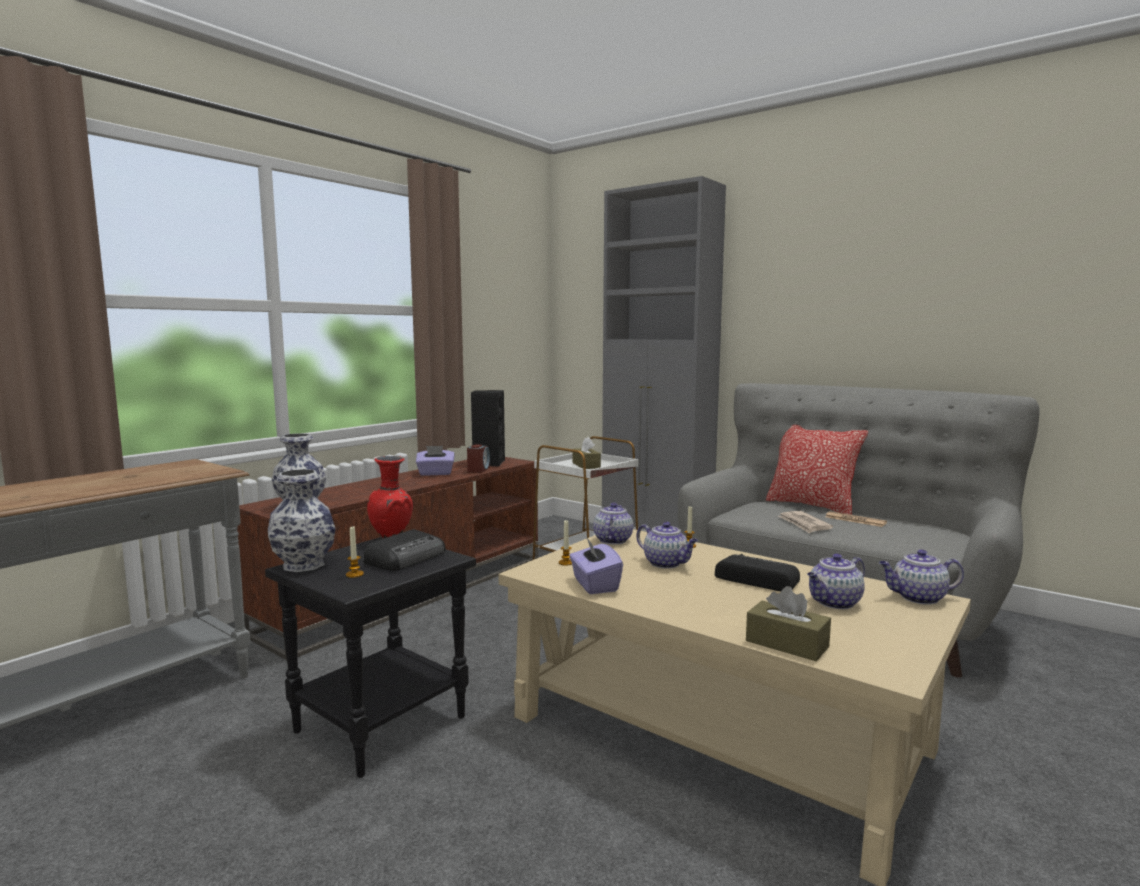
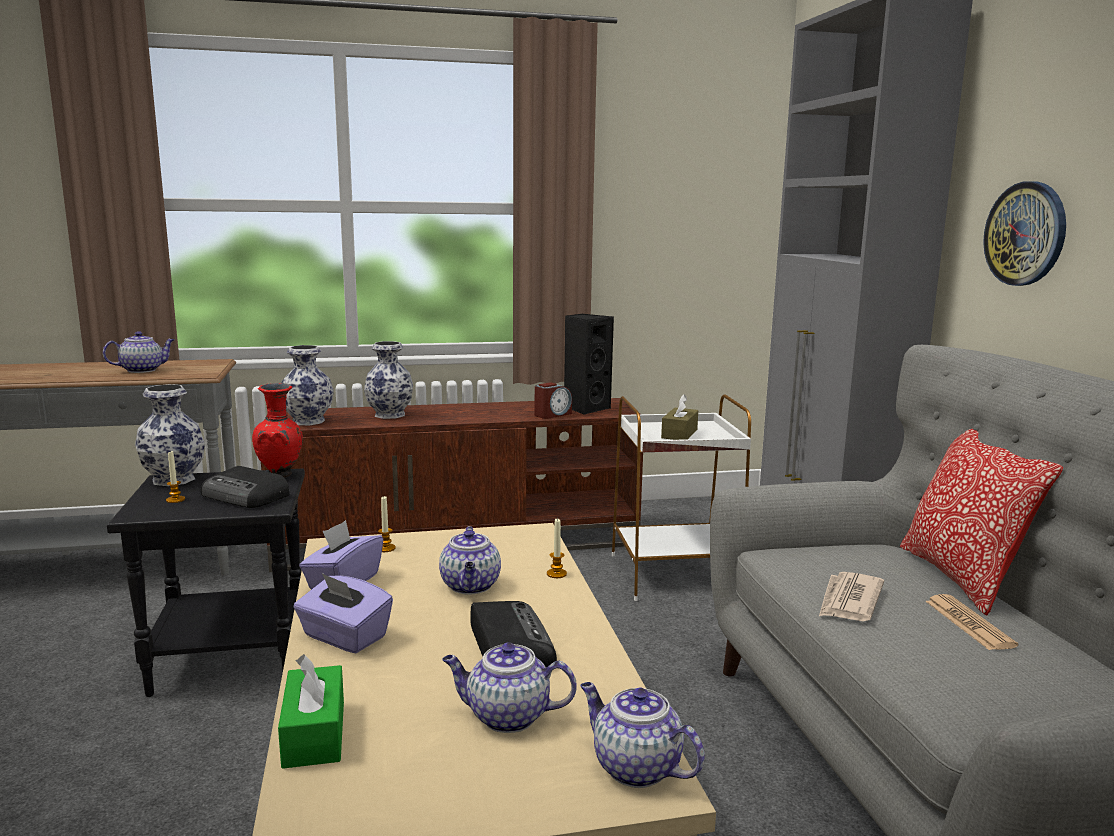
camera: 40 degrees right, 5 degrees up
(358, 490) = (388, 415): none -> vase
(407, 557) = (246, 496): radio -> radio turned 45 degrees clockwise
(435, 473) = (500, 410): purple tissue box -> purple tissue box (344, 637)
(612, 540) = (497, 538): teapot -> teapot (143, 370)
(781, 318) = (1025, 234): none -> wall clock
(787, 644) = (314, 733): brown tissue box -> green tissue box

